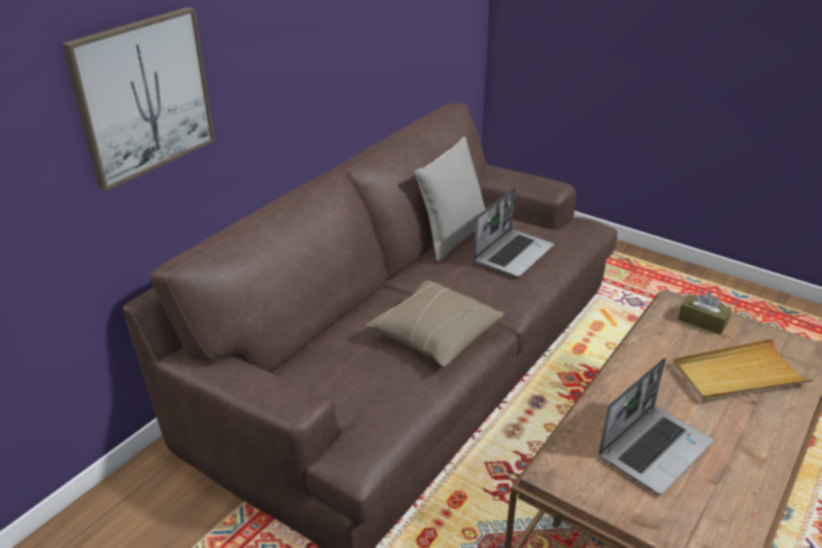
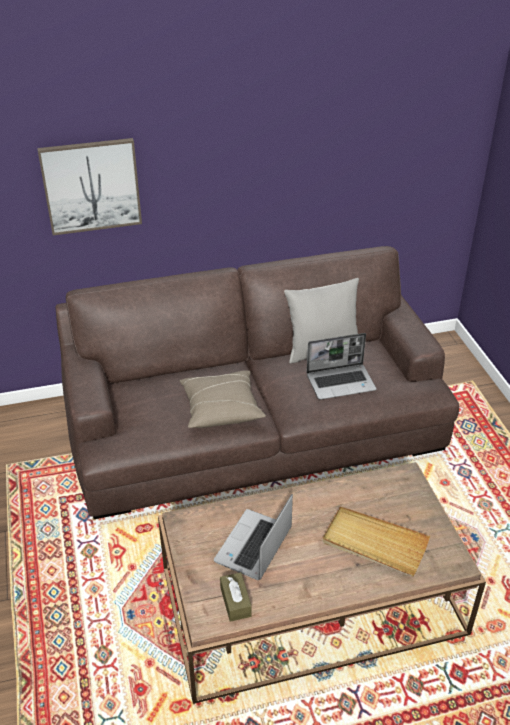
camera: 40 degrees right, 5 degrees up
(654, 448) = (254, 546): laptop -> laptop turned 120 degrees clockwise
(702, 321) = (407, 498): brown tissue box -> brown tissue box (235, 602)

